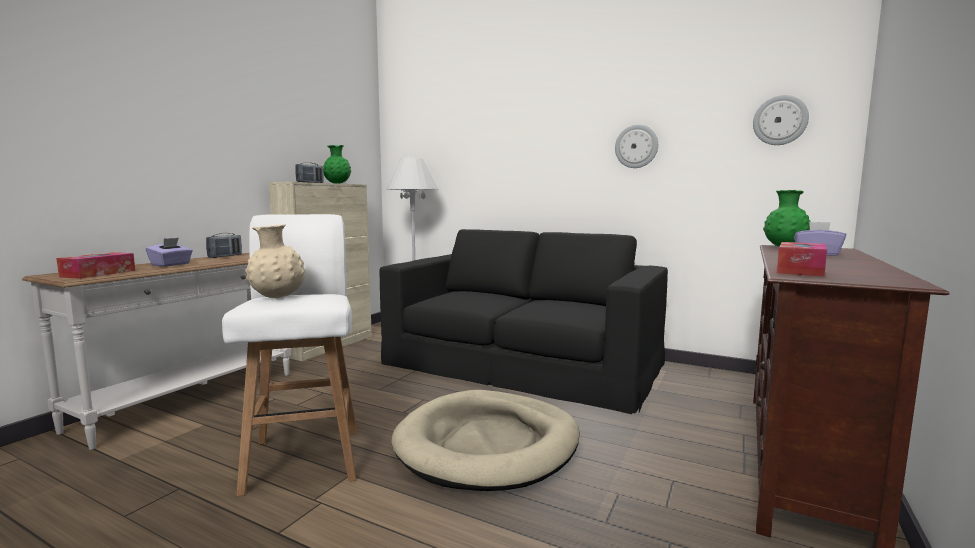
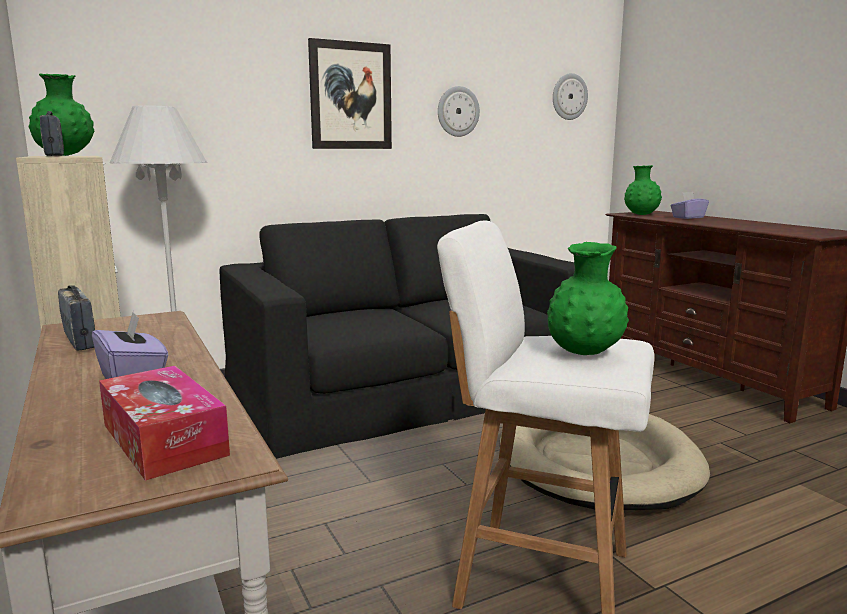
camera: 55 degrees left, 5 degrees up
(277, 298) = (584, 353): beige vase -> green vase
(543, 142) = (350, 96): none -> picture
(800, 270) = (781, 231): tissue box -> none

